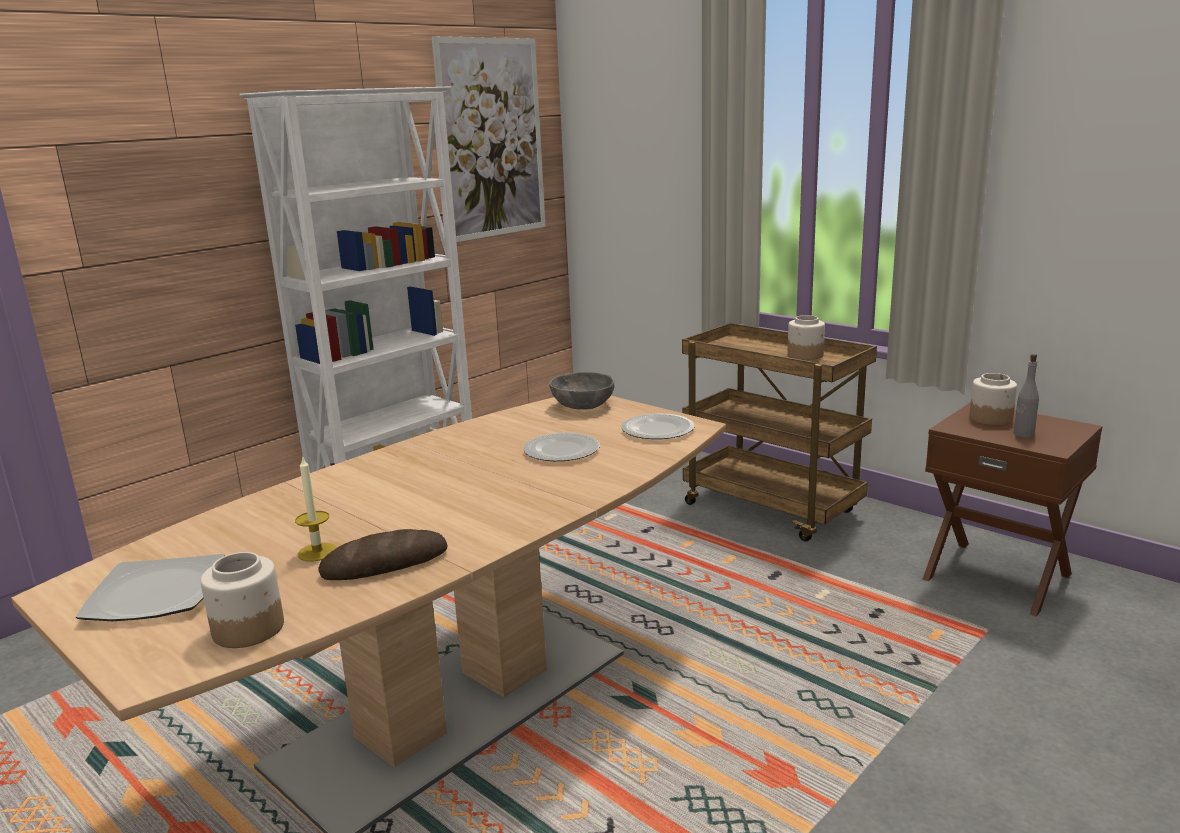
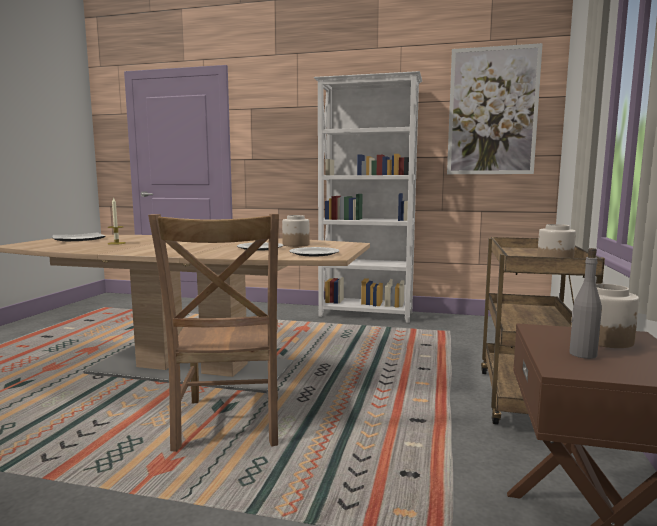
camera: 60 degrees right, 10 degrees down
(247, 629) = (46, 246): jar -> jar (295, 245)
(385, 563) = (105, 248): bread -> none
(582, 406) = (338, 244): grey bowl -> none
(697, 703) = (229, 425): none -> brown chair

